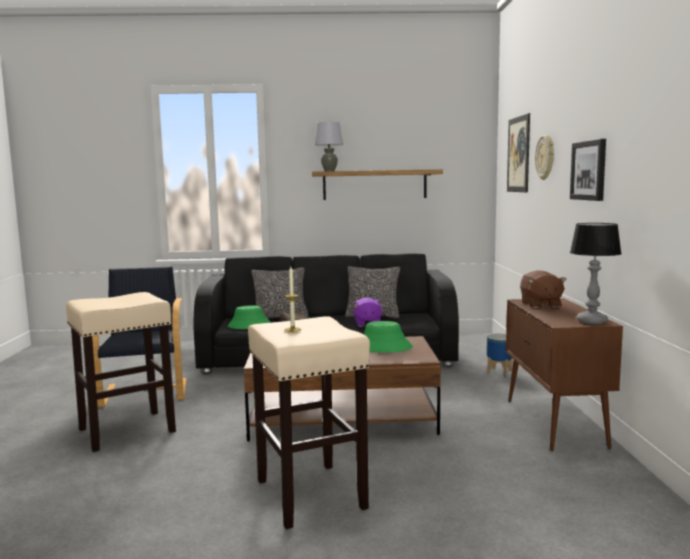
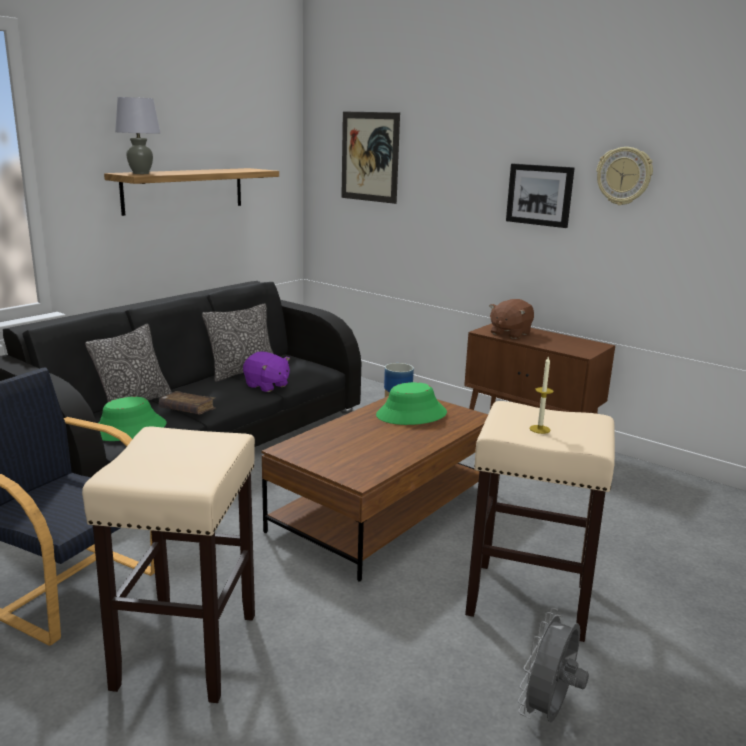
camera: 50 degrees left, 10 degrees up
(184, 540) = (548, 712): none -> grey fan
(540, 305) = (509, 333): brown plush toy -> brown plush toy turned 90 degrees clockwise
(546, 157) = (442, 169): wall clock -> wall clock (624, 176)
(591, 321) = (589, 345): table lamp -> none

